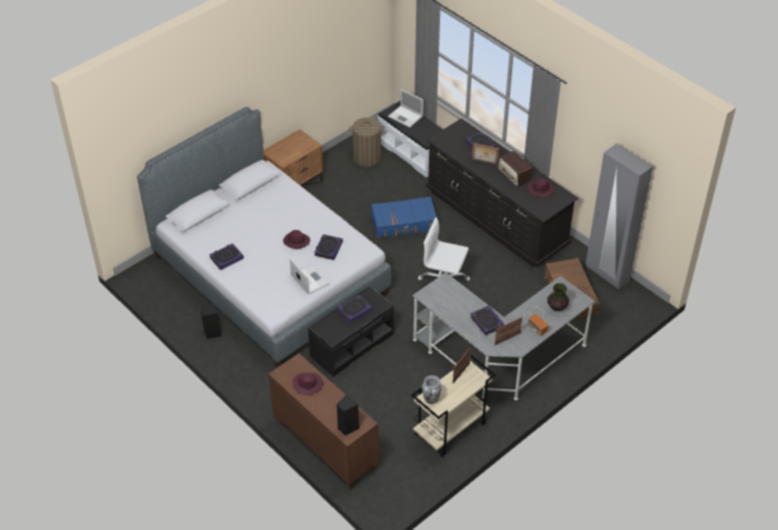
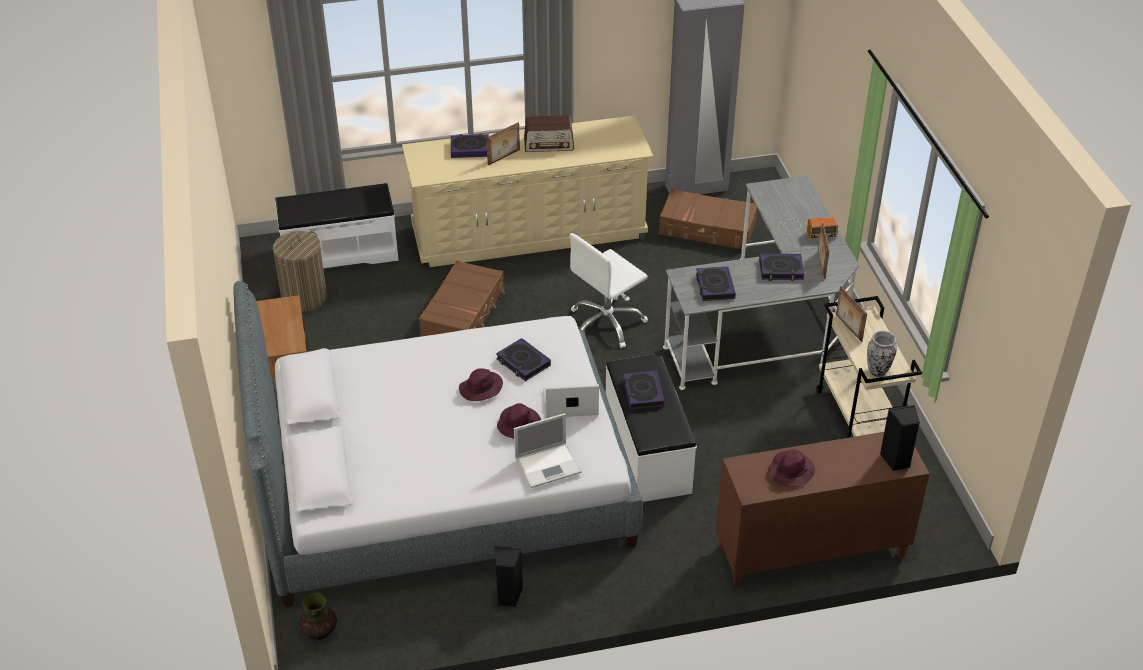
camera: 60 degrees left, 5 degrees down
(226, 258) = (449, 476): book -> book (715, 287)
(351, 345) = (646, 451): black bench -> white bench
(404, 223) = (464, 313): blue suitcase -> brown suitcase
(406, 116) = (314, 205): laptop -> laptop (549, 465)
(496, 218) = (529, 232): black dresser -> beige dresser
(541, 189) = (595, 135): purple hat -> purple hat (518, 424)
(557, 307) = (796, 206): vase -> vase (319, 632)

